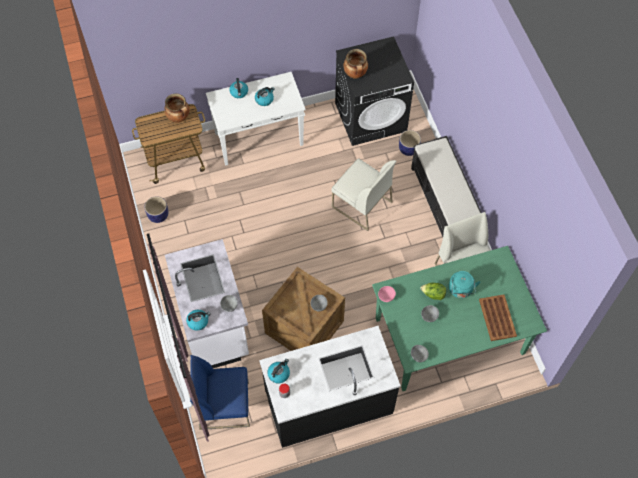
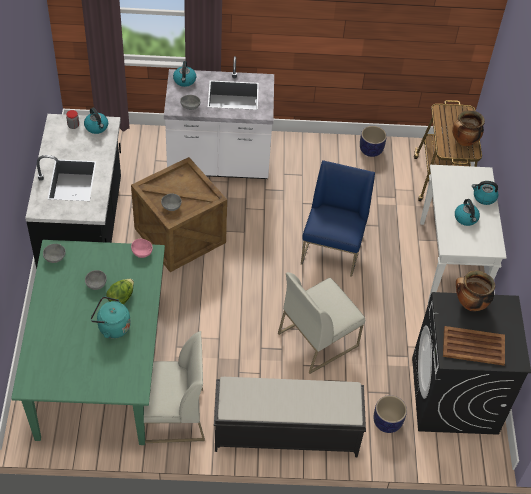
camera: 105 degrees right, 10 degrees down
(224, 405) = (127, 150): blue chair -> blue chair (333, 249)
(497, 317) = (57, 351): brown tray -> brown tray (474, 346)

